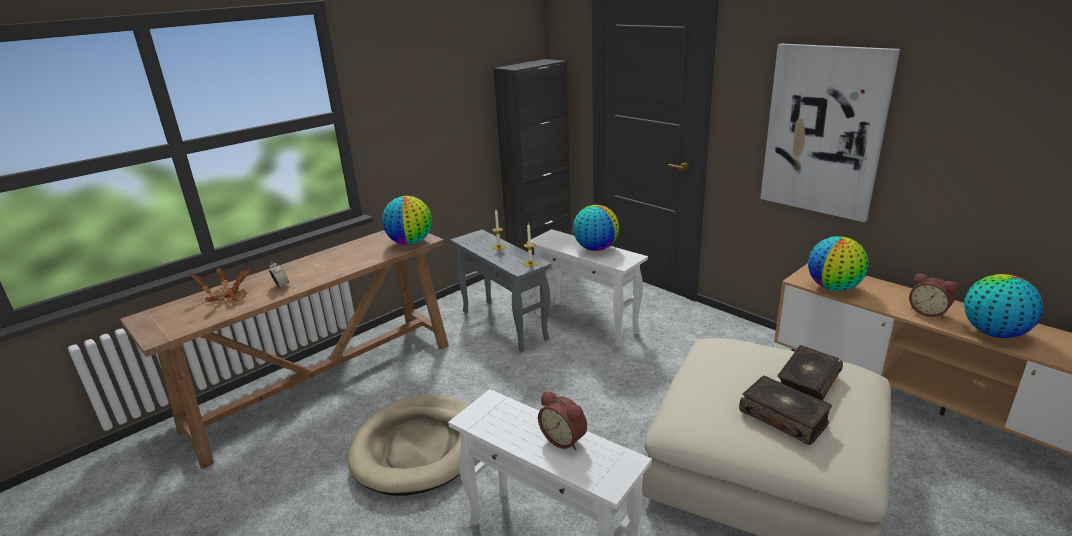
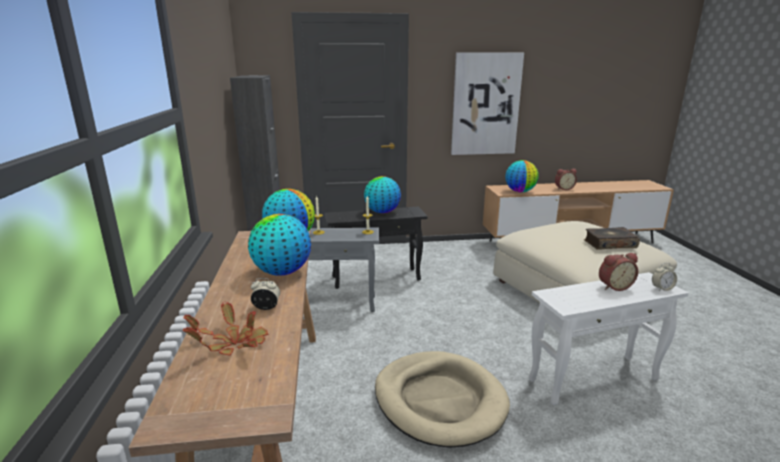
camera: 55 degrees left, 5 degrees down
(586, 323) = (376, 278): white side table -> black side table
(601, 478) = (662, 288): none -> alarm clock
(806, 383) = (584, 230): book -> none
(993, 333) = (592, 188): globe -> globe (282, 272)

